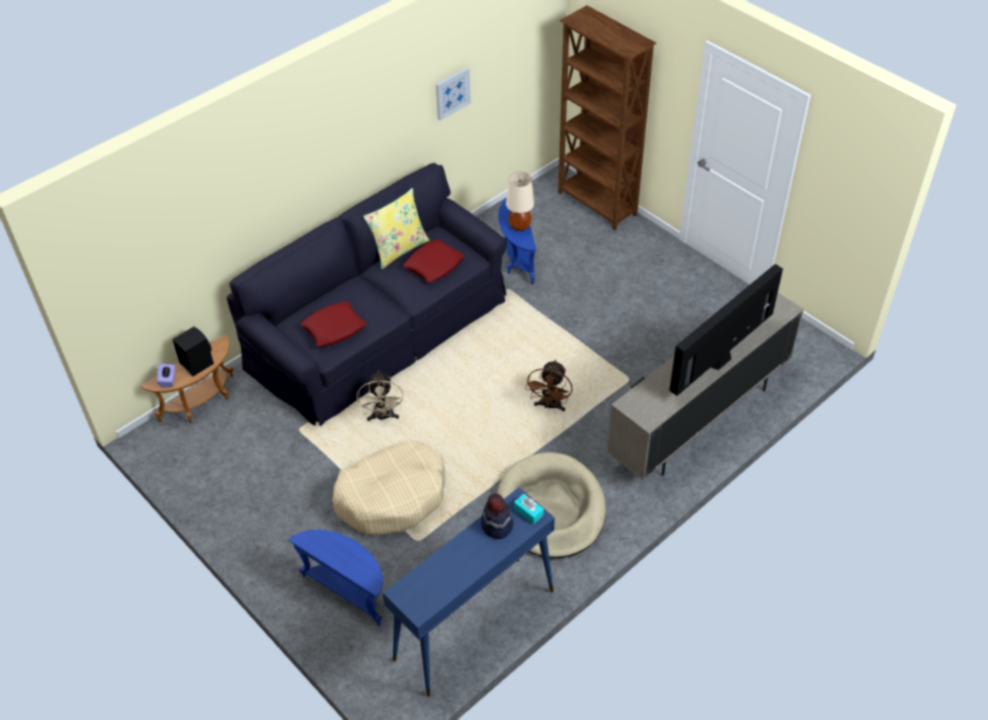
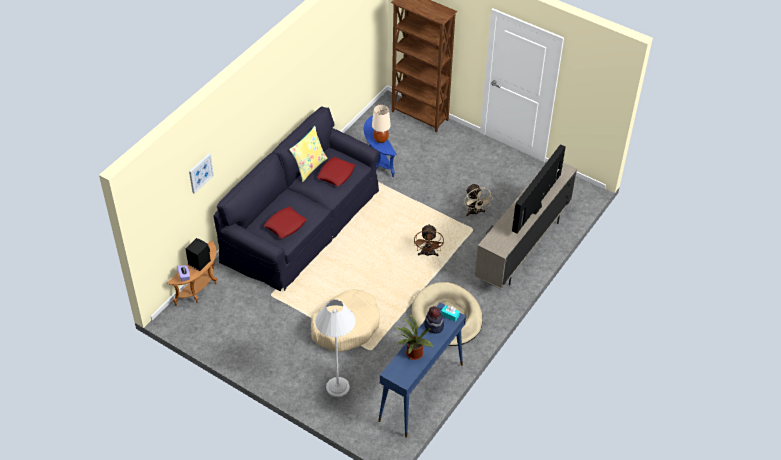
camera: 15 degrees left, 0 degrees up
(348, 591) = (337, 387): blue side table -> white floor lamp
(383, 417) = (323, 278): beige fan -> beige fan (475, 212)
(447, 568) = (413, 355): none -> potted plant
(452, 93) = (329, 59): picture -> picture (200, 173)

